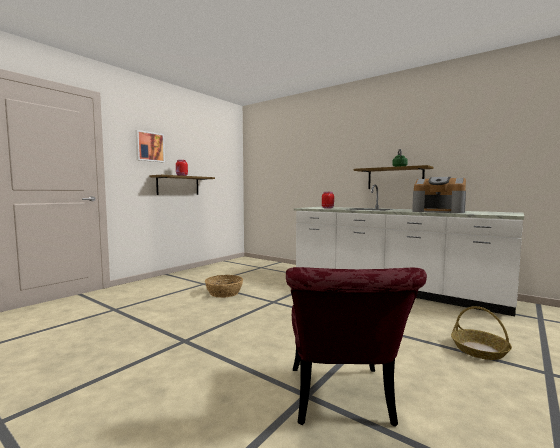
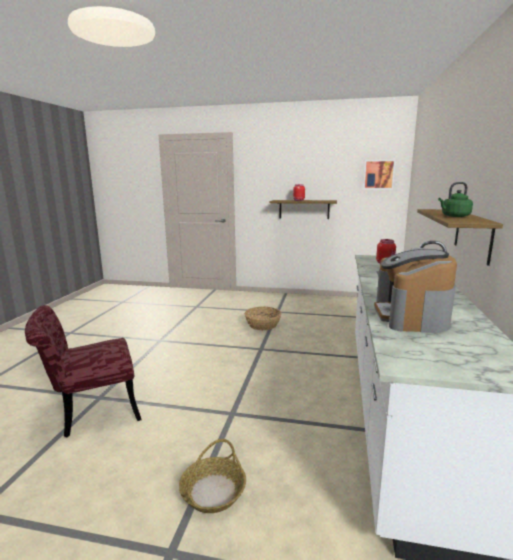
camera: 65 degrees right, 10 degrees up
(149, 147) = (274, 172): picture -> picture (378, 174)

